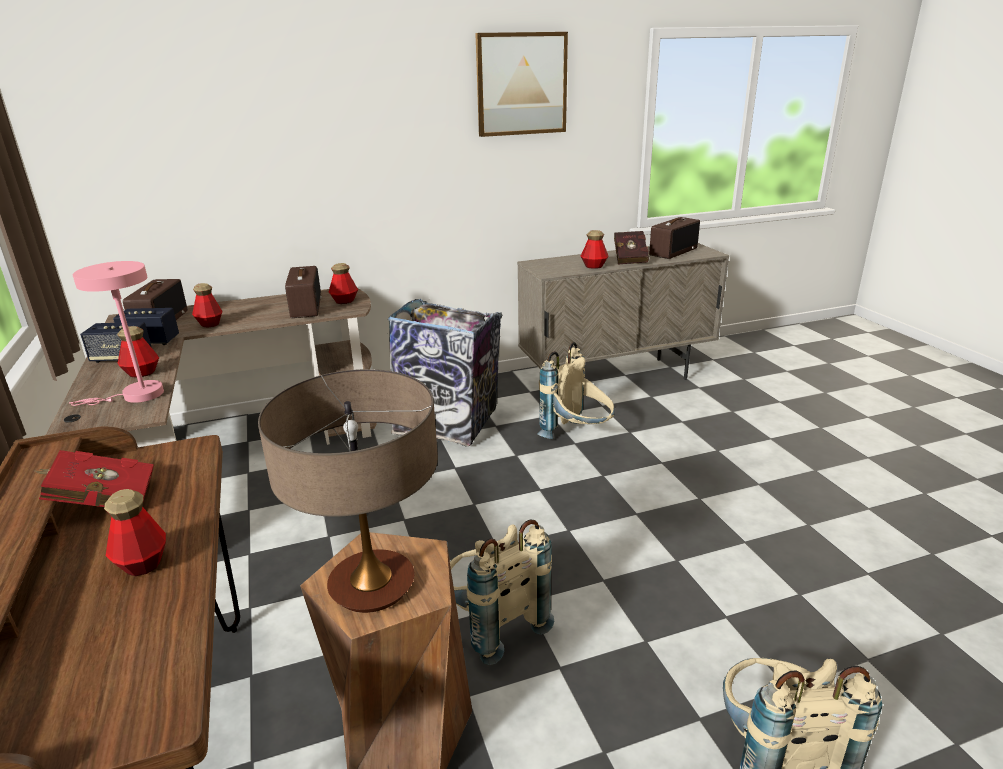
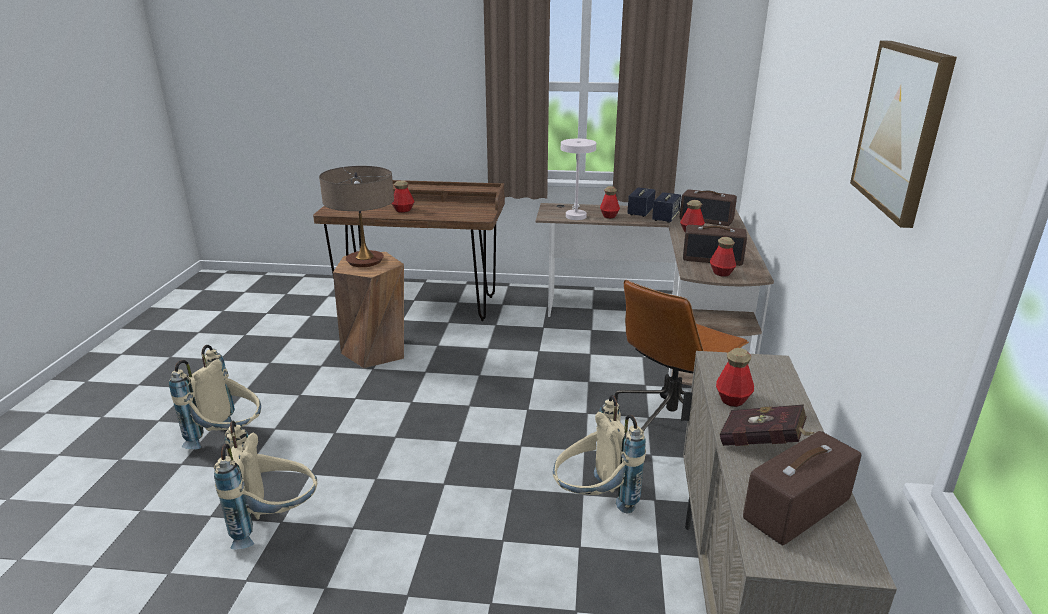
camera: 115 degrees right, 0 degrees up
(102, 501) = (456, 205): red book -> none
(136, 396) = (575, 215): pink table lamp -> white table lamp
(448, 424) = (670, 427): trash can -> brown office chair
(492, 624) = (407, 386): beige backpack -> beige backpack (276, 522)
(673, 251) = (797, 510): radio -> radio turned 75 degrees clockwise

